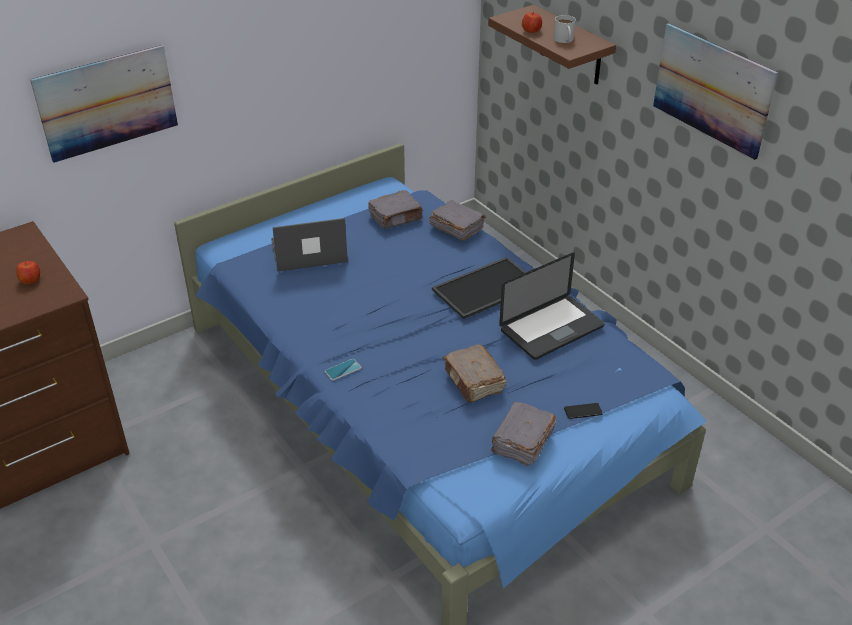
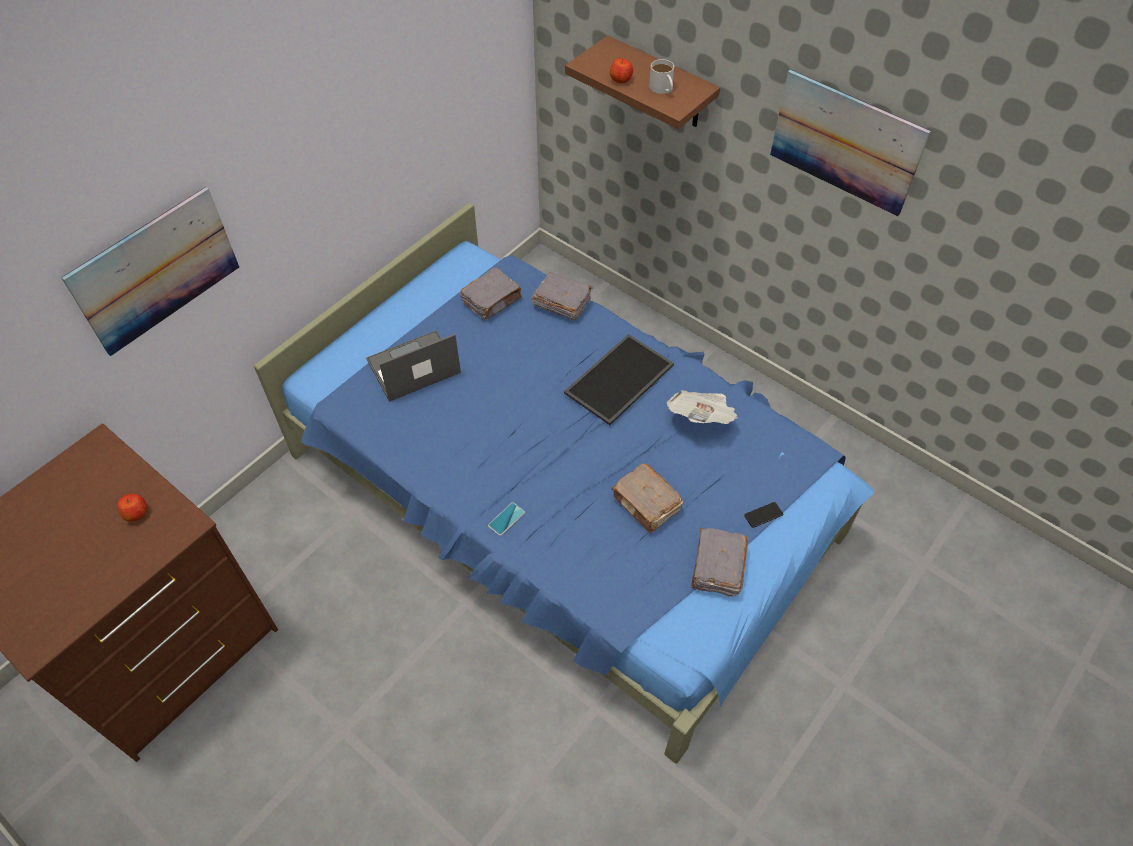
camera: 15 degrees left, 15 degrees up
(551, 328) = (701, 418): laptop -> newspaper

